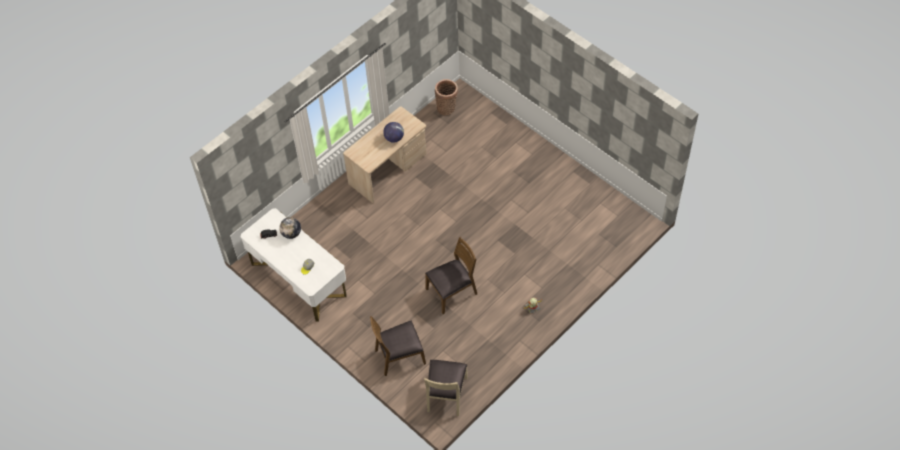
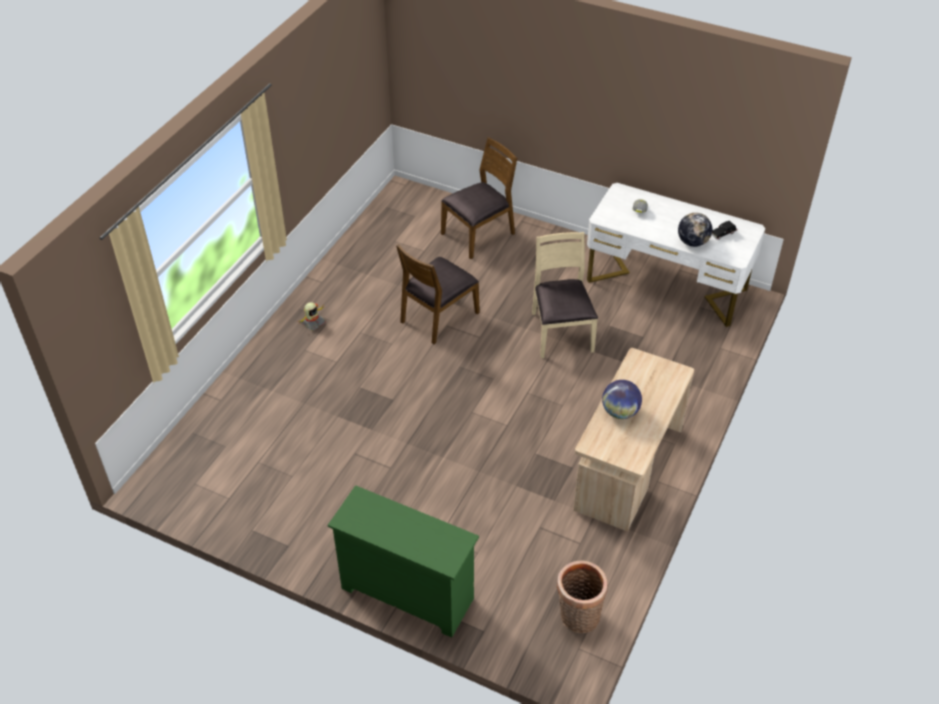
camera: 160 degrees right, 10 degrees down
(446, 394) = (401, 210): beige chair -> beige chair (560, 332)
(521, 136) = (407, 593): none -> green dresser

